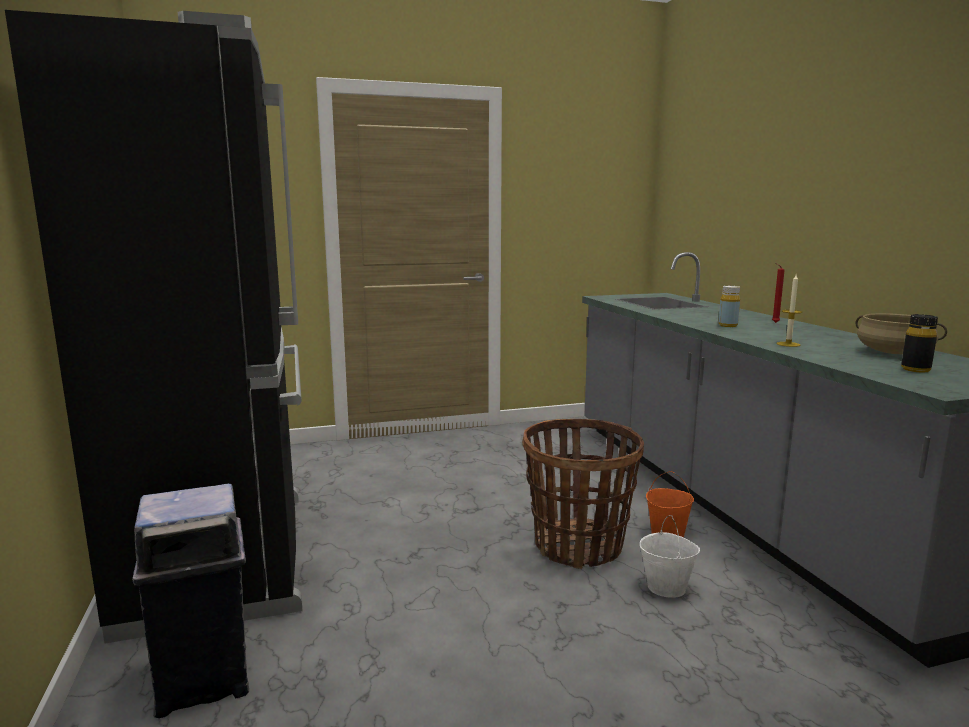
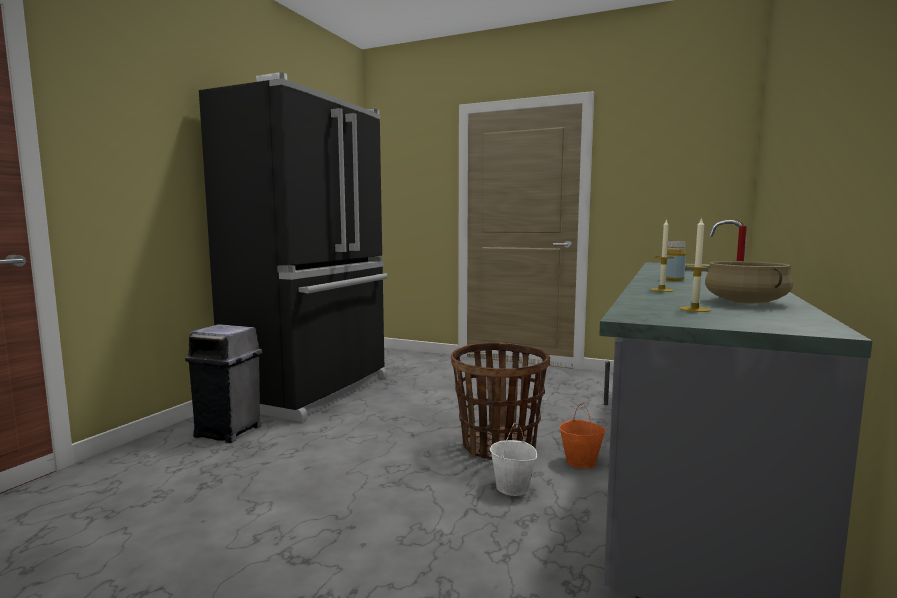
camera: 40 degrees right, 5 degrees down
(915, 369) = (695, 309): black bottle -> candle

